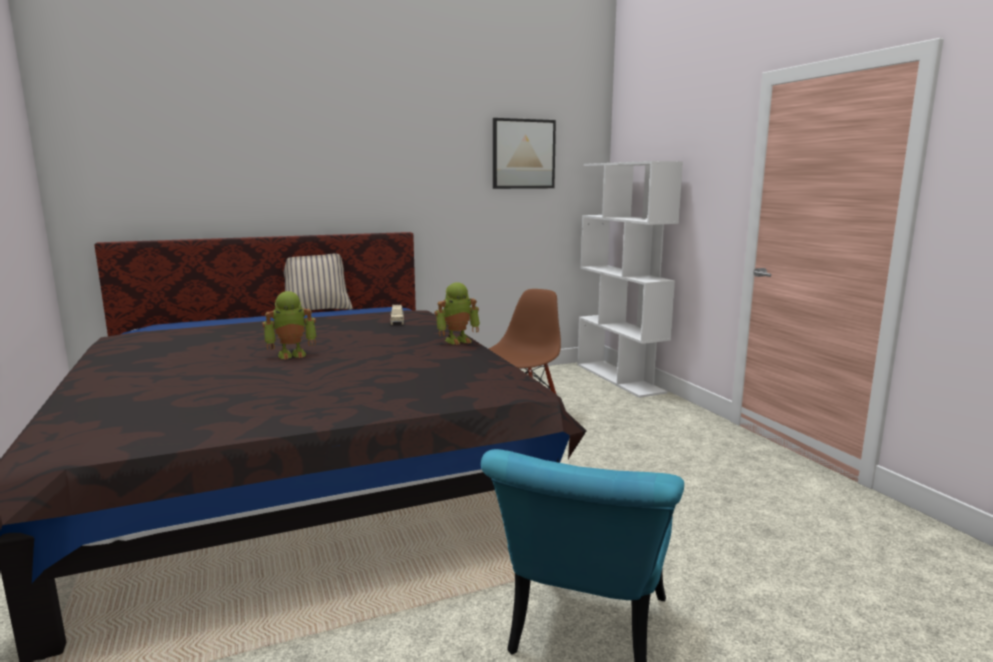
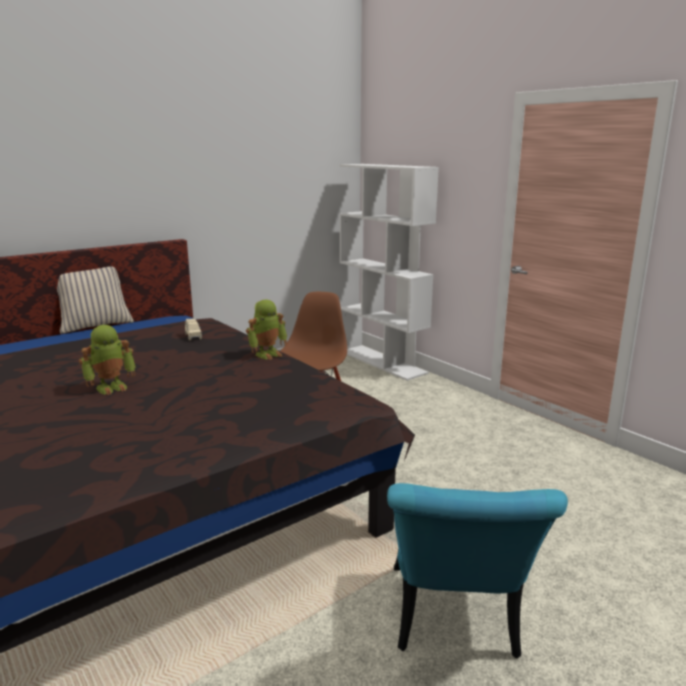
camera: 15 degrees left, 5 degrees up
(523, 154) = (284, 156): picture -> none

